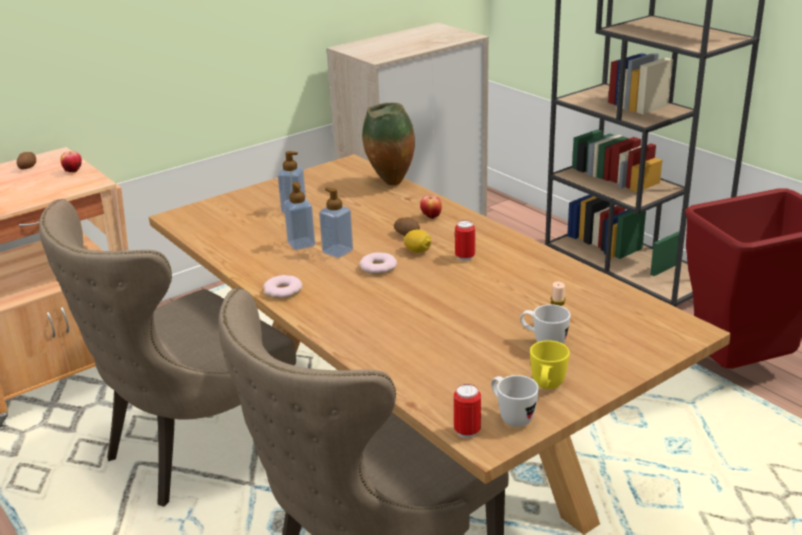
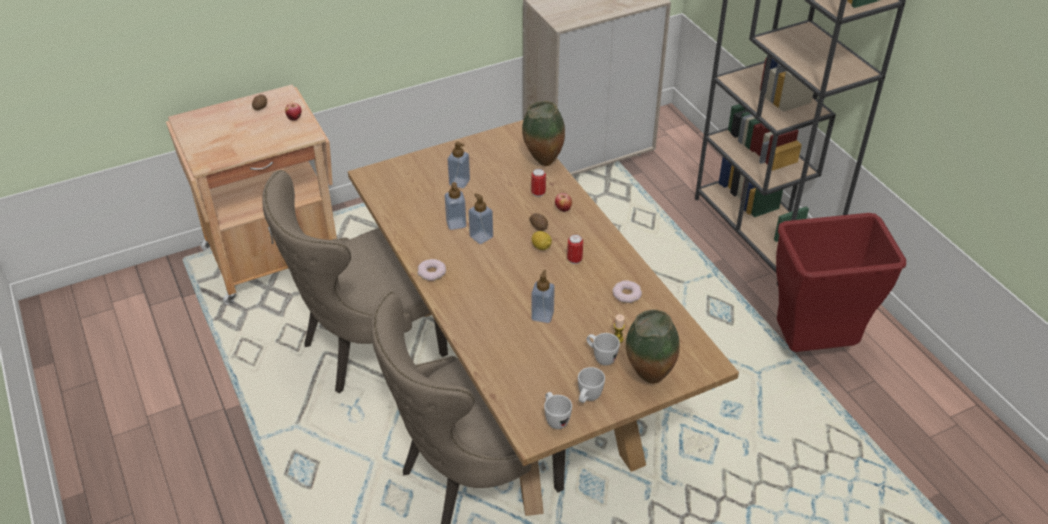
camera: 10 degrees right, 15 degrees up
(378, 267) = (507, 259): donut -> donut (626, 294)
(446, 313) = (542, 315): none -> soap dispenser
(467, 431) = (522, 426): can -> can (538, 193)
(547, 388) = (588, 398): yellow mug -> white mug
(617, 355) = (648, 379): none -> vase

